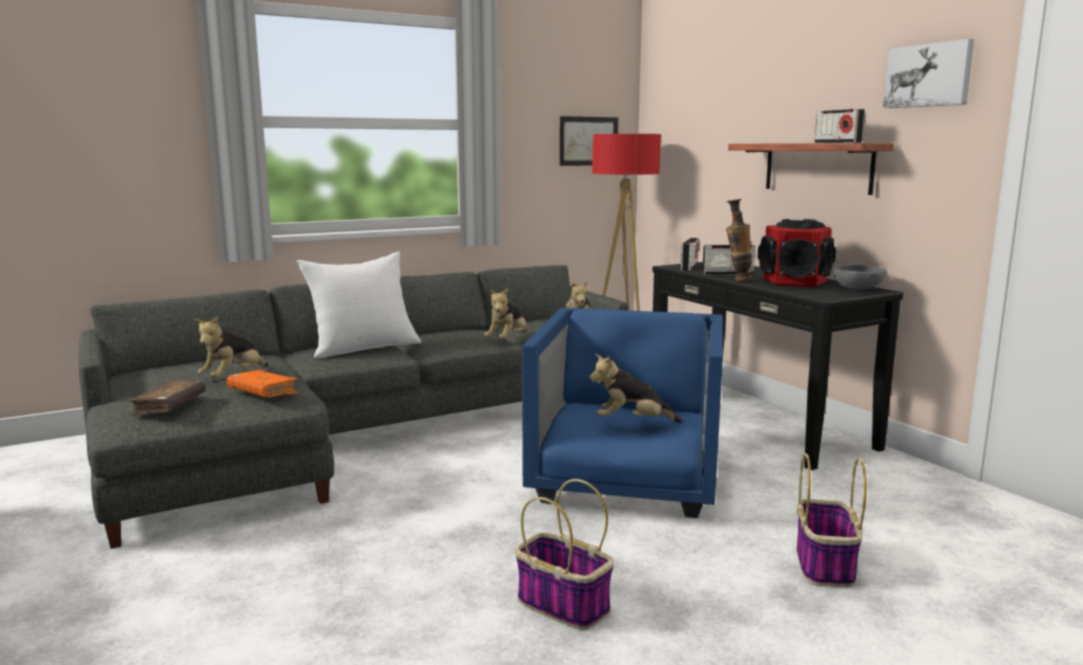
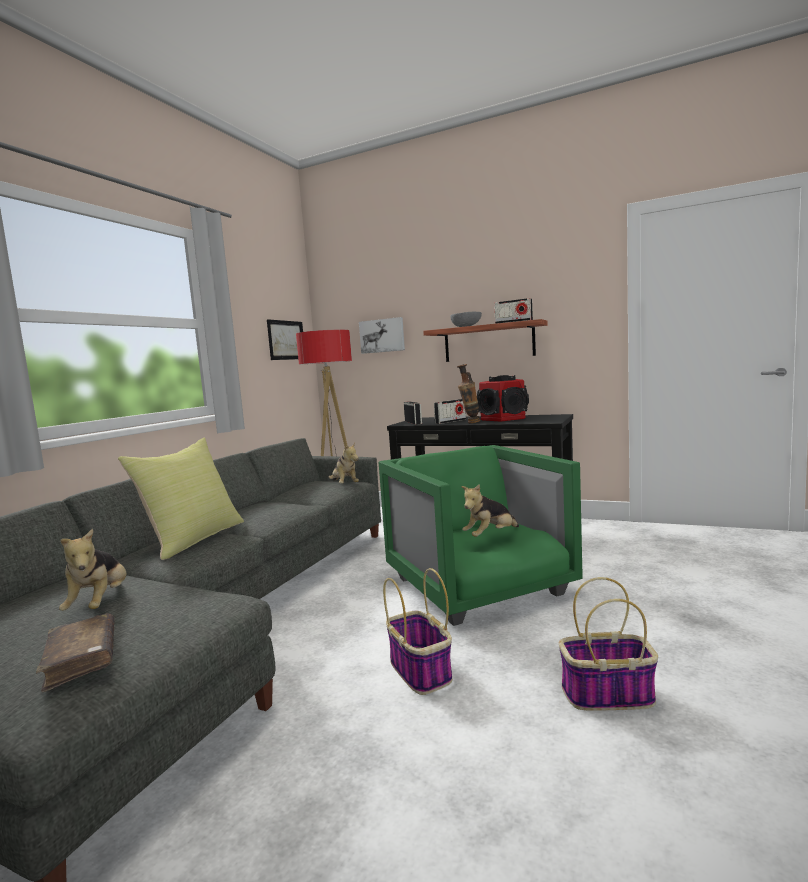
camera: 35 degrees left, 5 degrees down
(262, 393) = (179, 606): orange book -> none
(363, 348) = (194, 539): white pillow -> yellow pillow
(507, 340) = (309, 503): plush toy -> none
(627, 480) = (479, 586): blue armchair -> green armchair
(825, 565) = (675, 594): basket -> basket (421, 671)
(858, 289) = (549, 416): grey bowl -> grey bowl (466, 327)
(928, 75) = (567, 276): picture -> picture (382, 335)

